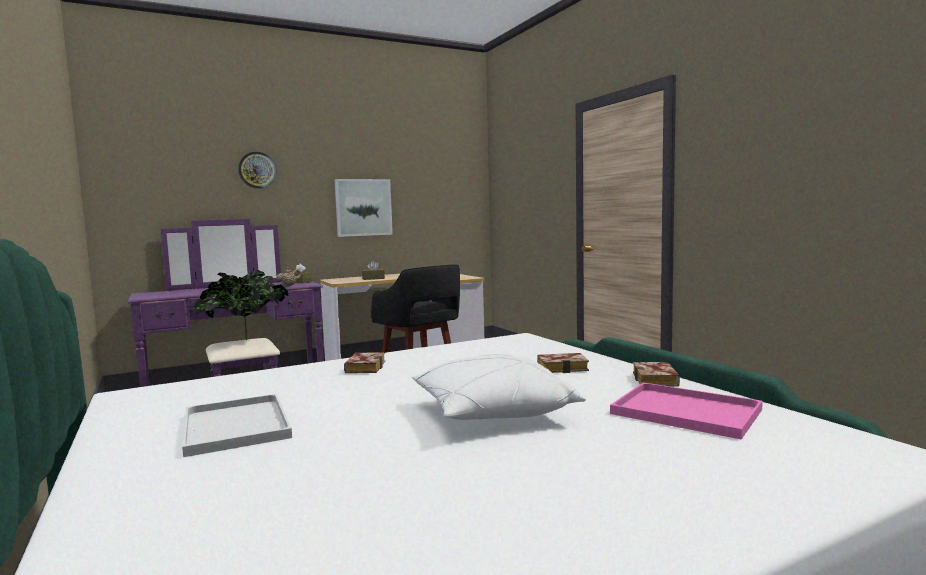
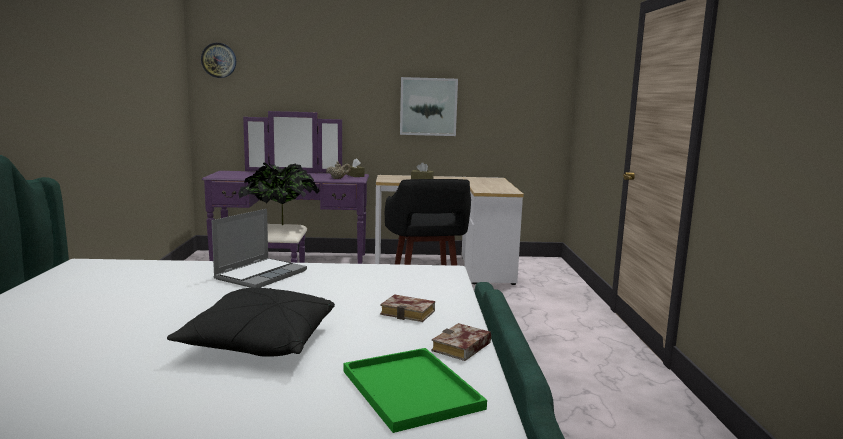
camera: 25 degrees right, 5 degrees up
(237, 426) = (90, 308): white tray -> none
(257, 170) = (328, 66): wall clock -> wall clock (219, 60)
(364, 367) = (261, 274): book -> laptop
(492, 413) = (259, 343): white pillow -> black pillow
(689, 412) = (413, 390): pink tray -> green tray

